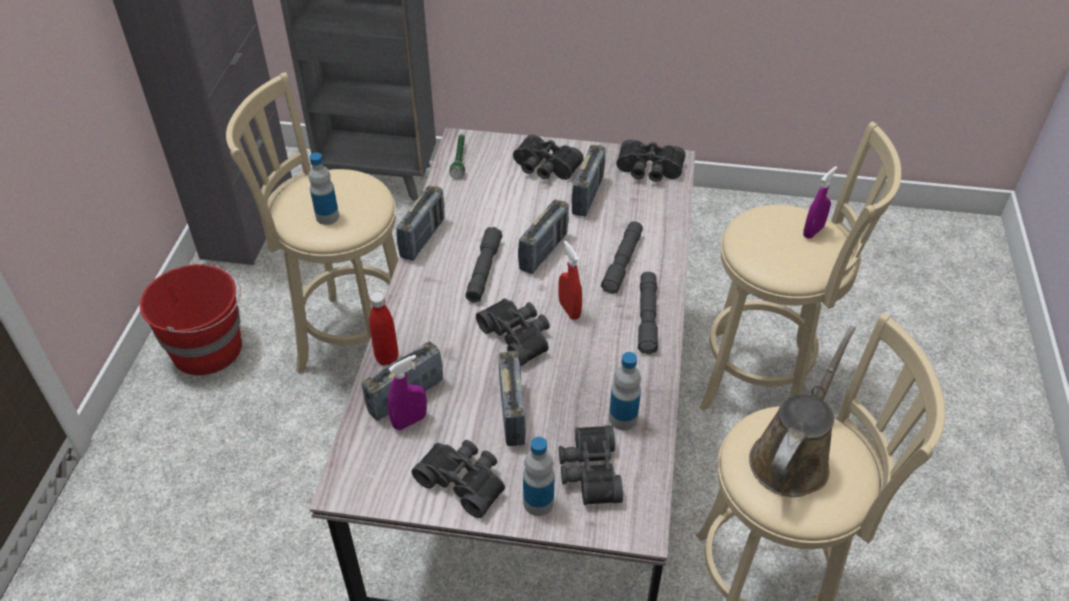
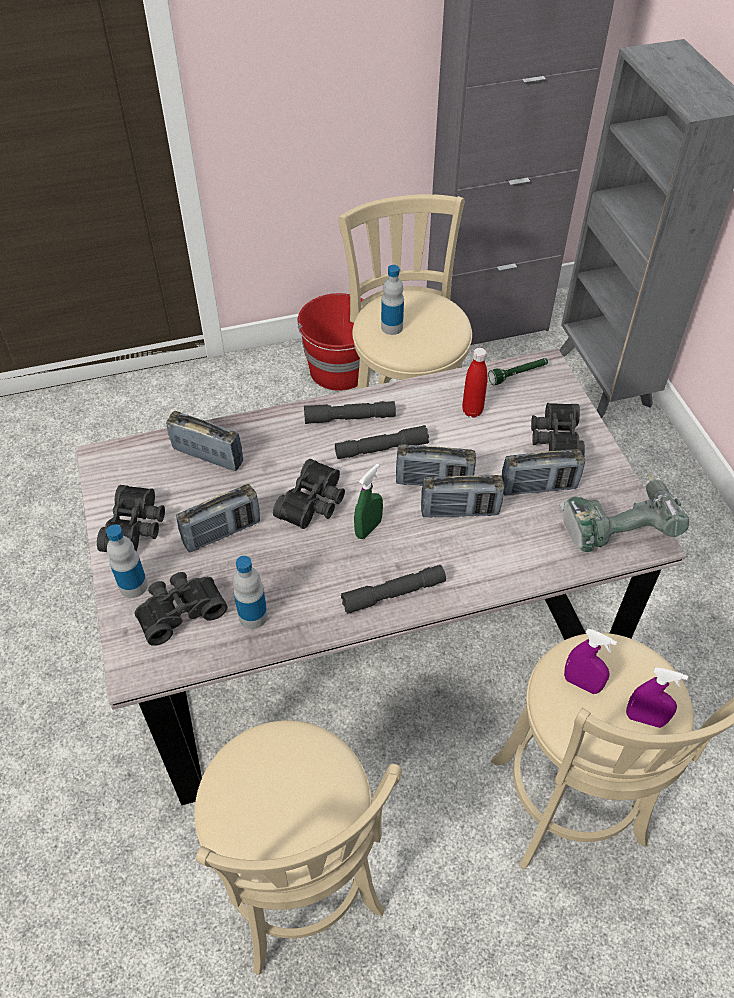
camera: 65 degrees right, 5 degrees up
(387, 358) = (243, 427): red bottle -> red bottle (472, 411)
(410, 421) = (183, 469): purple spray bottle -> purple spray bottle (581, 683)
(423, 238) = (396, 392): radio -> radio (459, 511)
(569, 310) = (368, 528): red spray bottle -> green spray bottle
(622, 262) = (459, 548): grey flashlight -> grey flashlight (349, 418)
(649, 171) = (616, 524): black binoculars -> power drill
(792, 457) = (283, 785): brown watering can -> none

